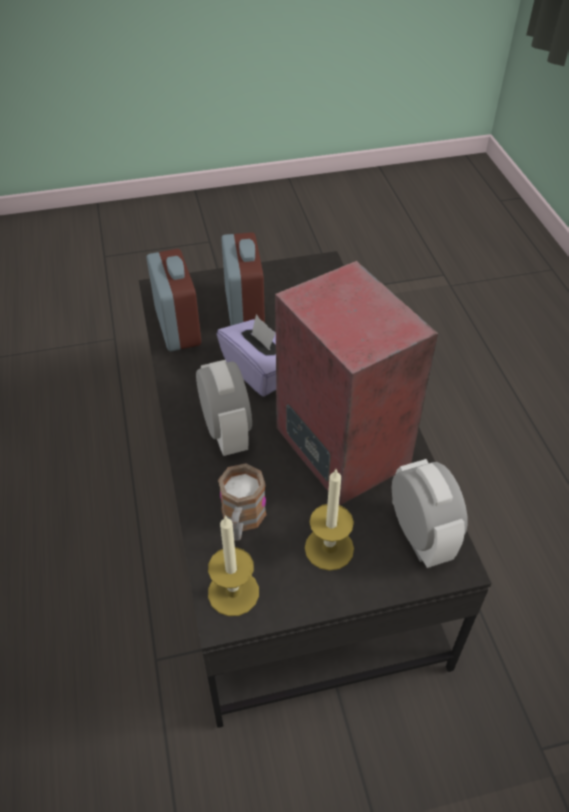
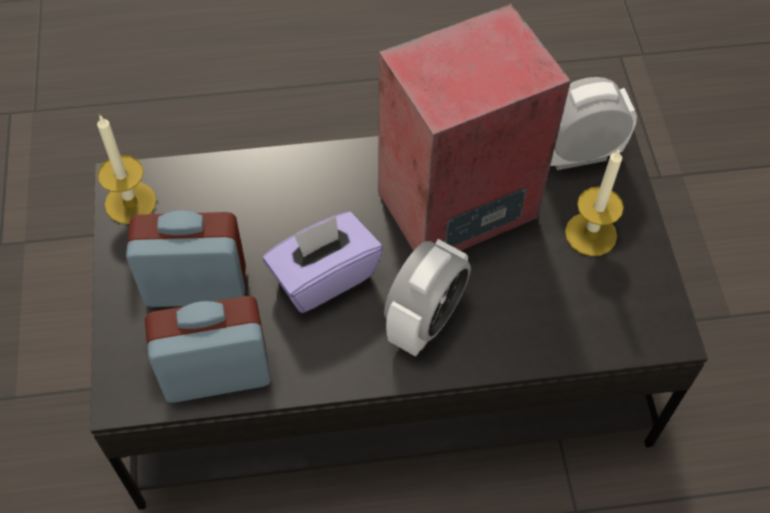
camera: 85 degrees left, 10 degrees up
(226, 433) = (424, 321): alarm clock -> alarm clock turned 135 degrees clockwise
(233, 592) = (644, 325): candle -> candle (130, 202)
(242, 521) = (555, 312): mug -> none

